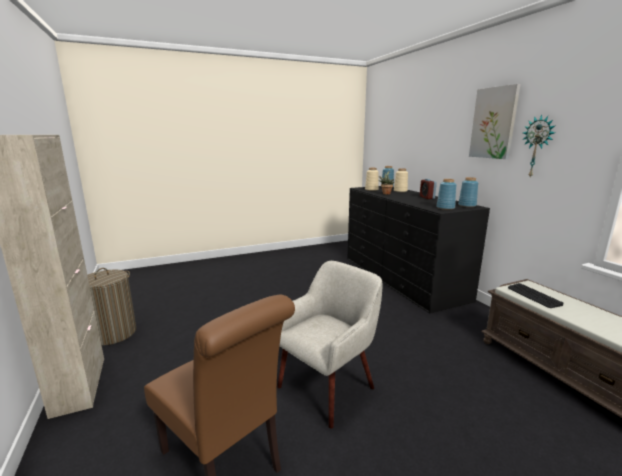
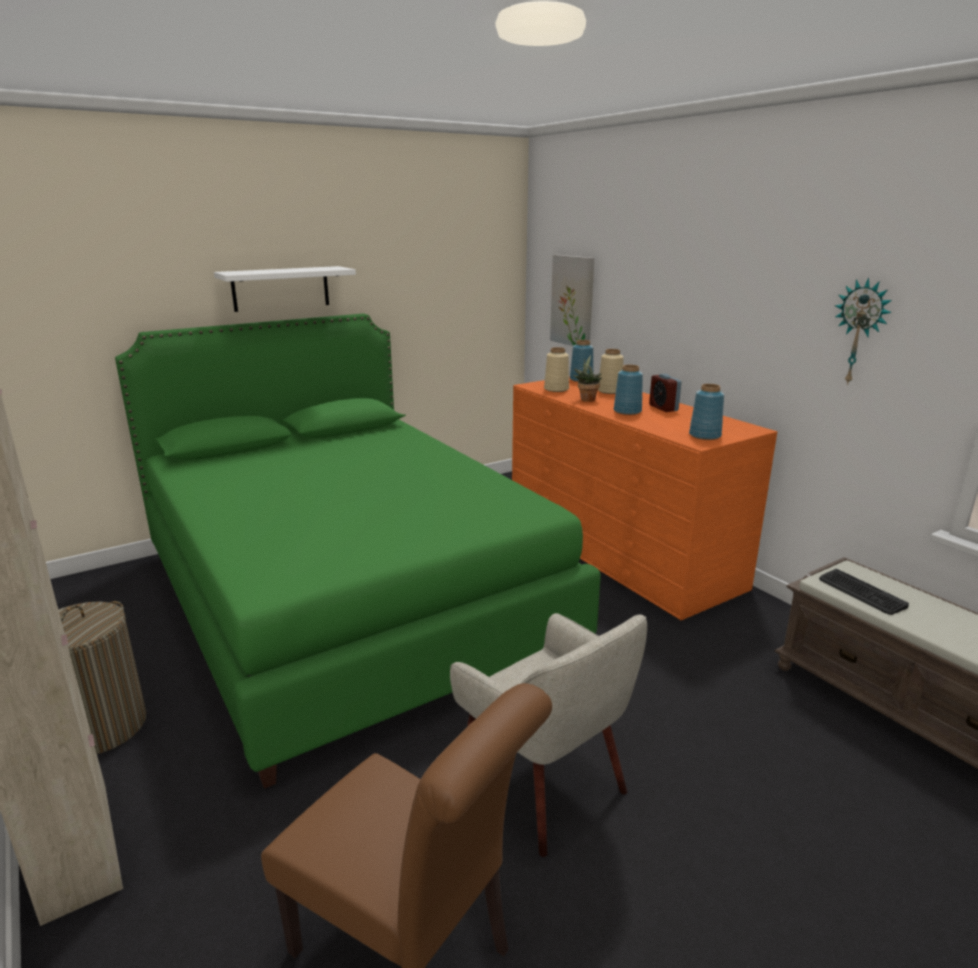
camera: 10 degrees left, 5 degrees up
(236, 136) = (281, 288): none -> white shelf
(251, 289) = (348, 599): none -> green bed
(327, 387) = (545, 786): beige armchair -> beige armchair turned 105 degrees clockwise
(402, 277) = (619, 550): black dresser -> orange dresser
(467, 205) = (739, 427): blue vase -> blue vase (628, 411)
(494, 123) = (783, 281): picture -> picture (573, 301)

